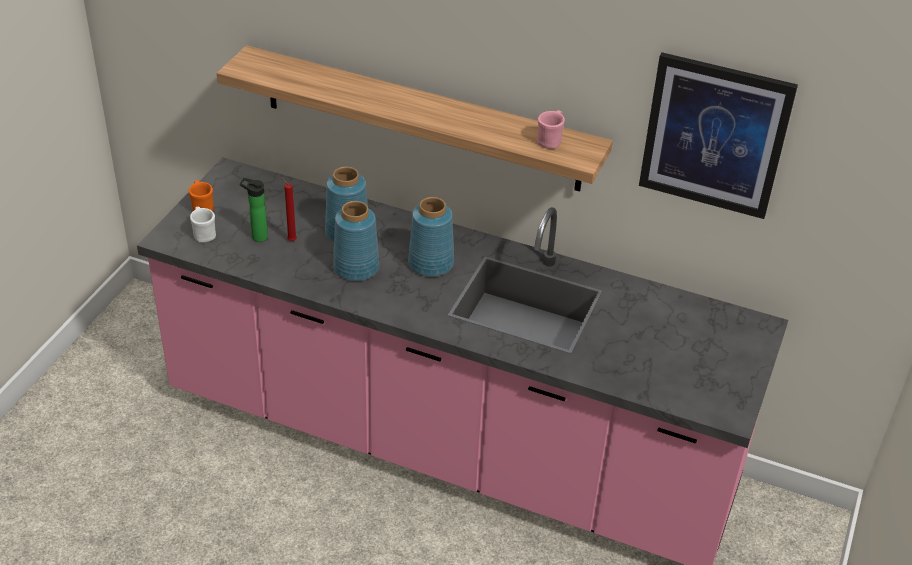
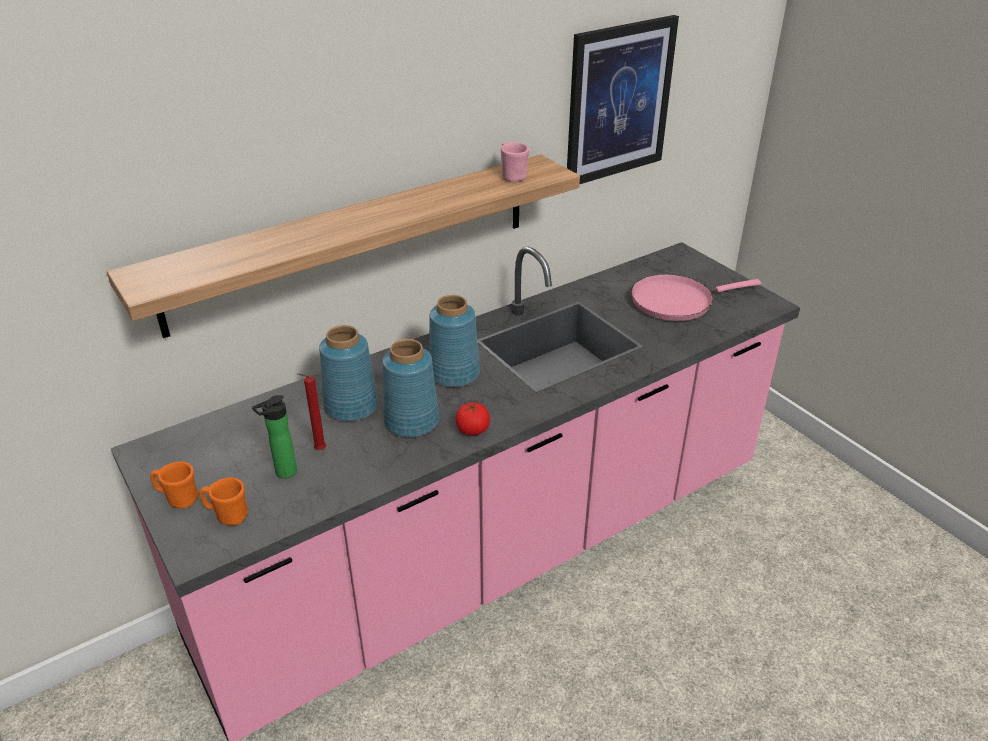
camera: 55 degrees left, 5 degrees down
(203, 234) = (227, 515): white mug -> orange mug
(373, 301) = (472, 430): none -> tomato
(667, 350) = (676, 301): none -> pink frying pan

